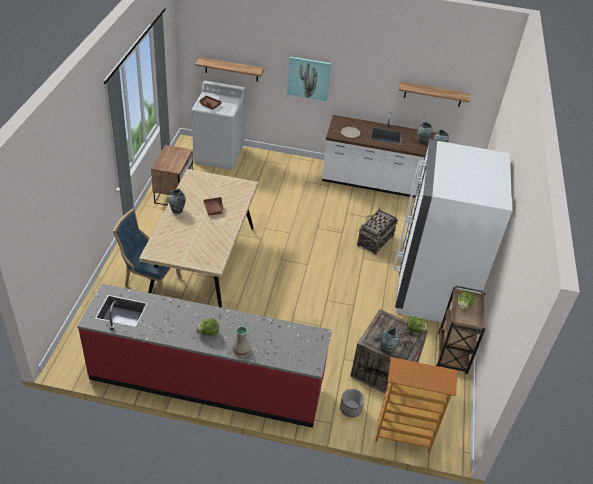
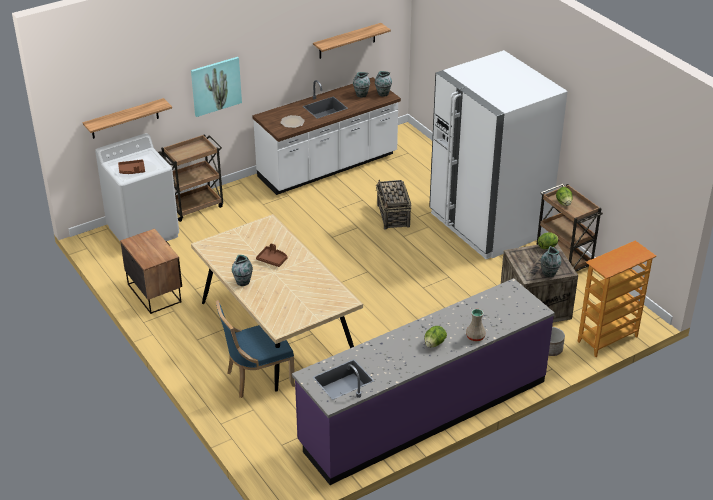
camera: 40 degrees left, 5 degrees down
(207, 381) = (423, 412): red counter -> purple counter
(267, 158) = (195, 206): none -> brown cart

